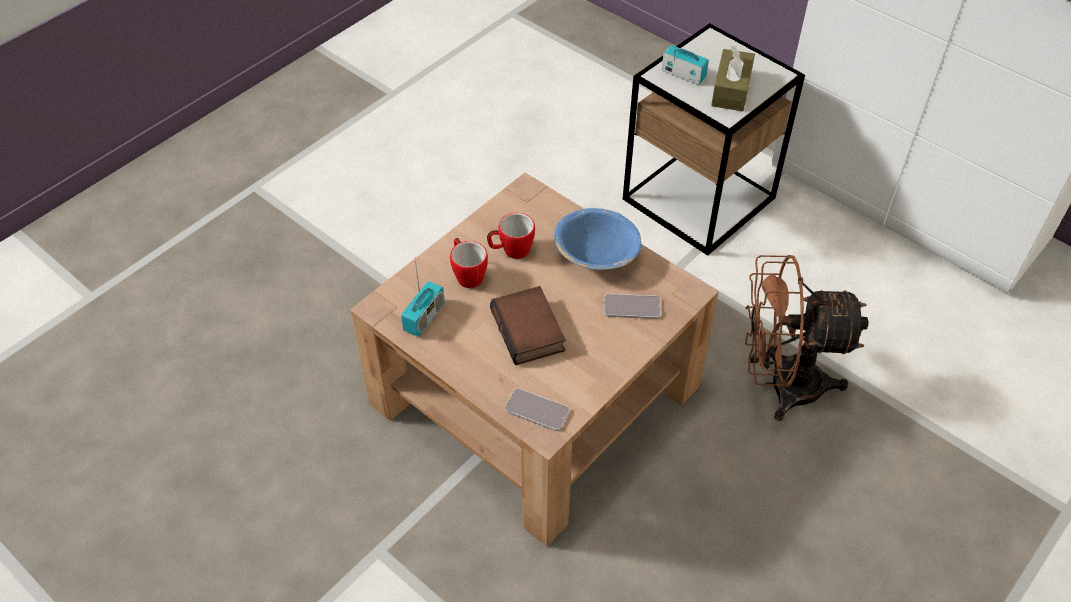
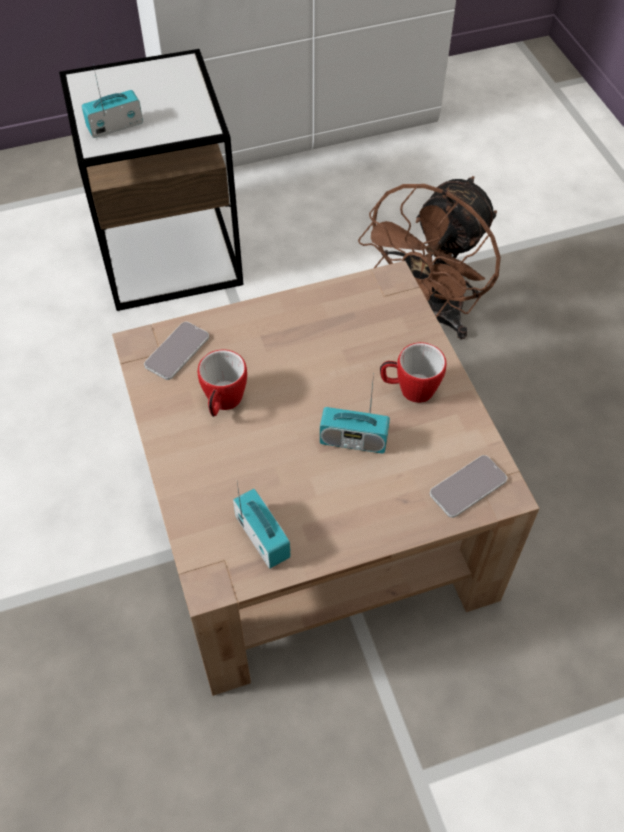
camera: 60 degrees left, 5 degrees up
(467, 274) = (227, 462): mug -> mug (409, 389)
(530, 331) = (353, 440): book -> radio
(596, 255) = (287, 330): blue bowl -> none
(632, 307) = (380, 336): phone -> phone (177, 351)
(731, 90) = (171, 105): brown tissue box -> none

